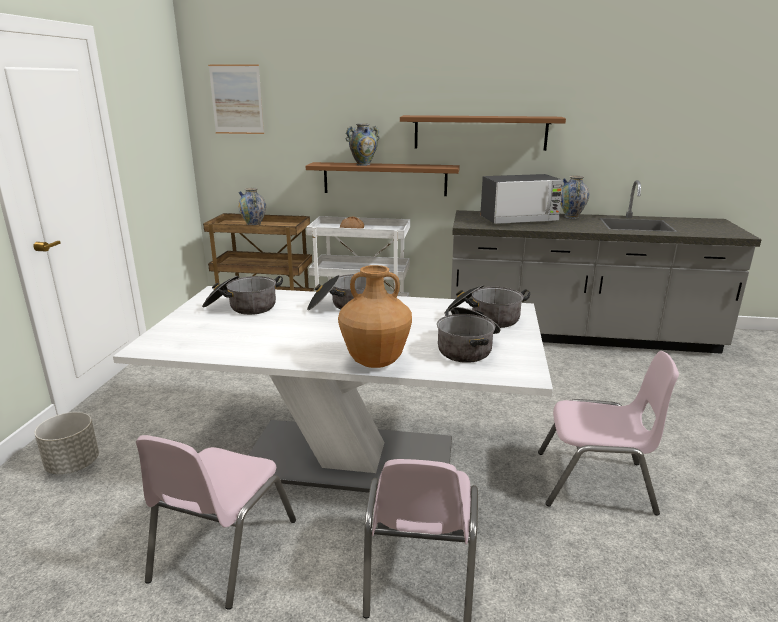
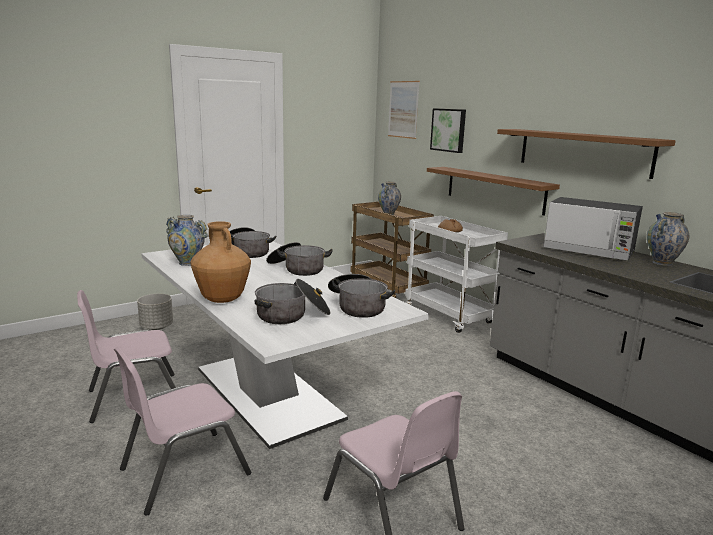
camera: 45 degrees right, 5 degrees down
(314, 121) = (449, 130): none -> picture
(363, 164) = (472, 172): vase -> vase (188, 263)

